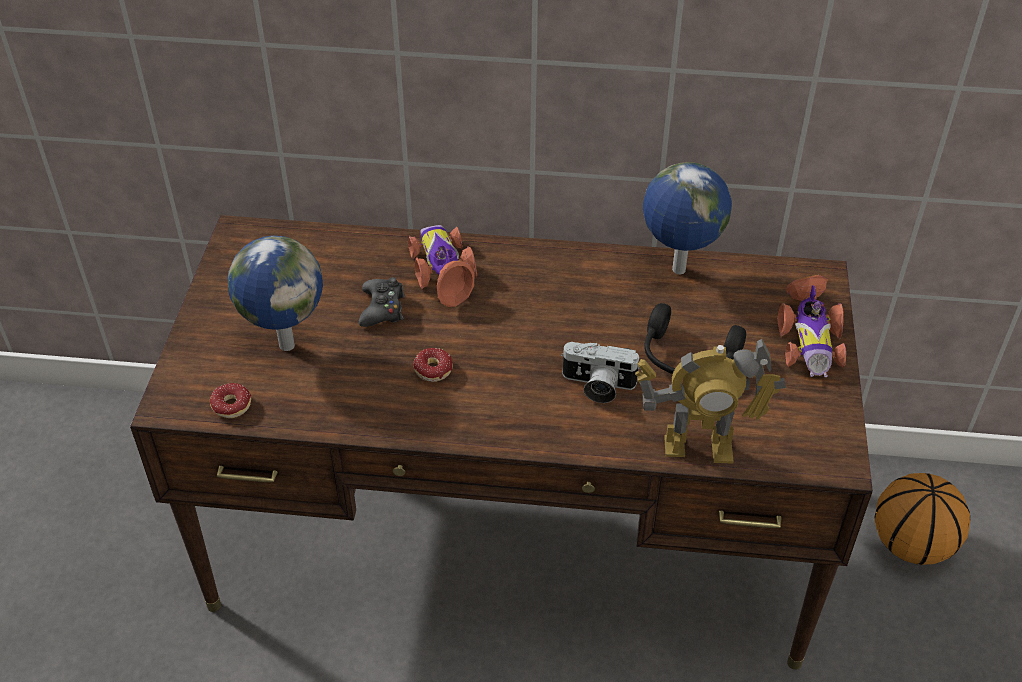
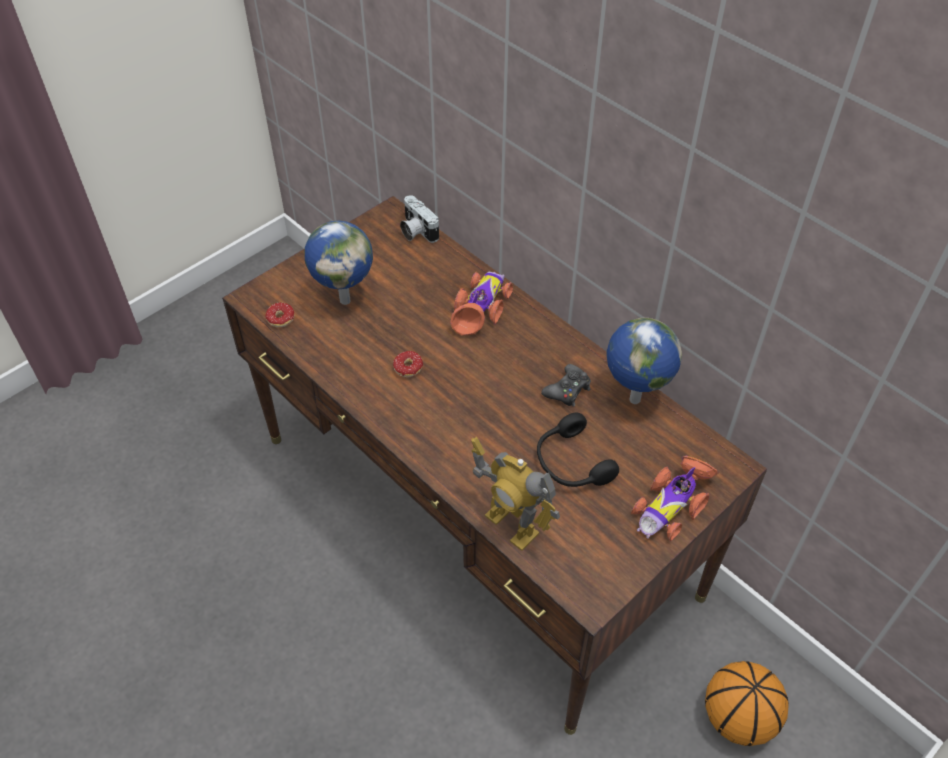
camera: 40 degrees right, 5 degrees up
(382, 309) = (420, 310): black game controller -> black game controller (567, 390)
(597, 386) = (493, 442): camera -> camera (416, 231)

